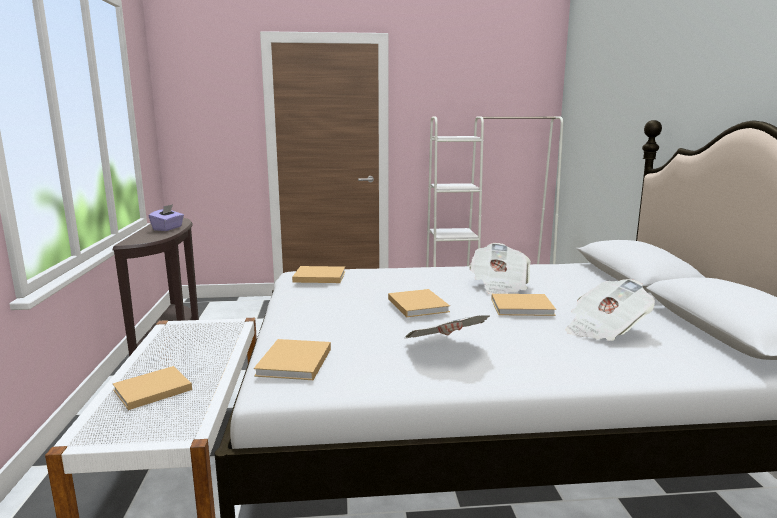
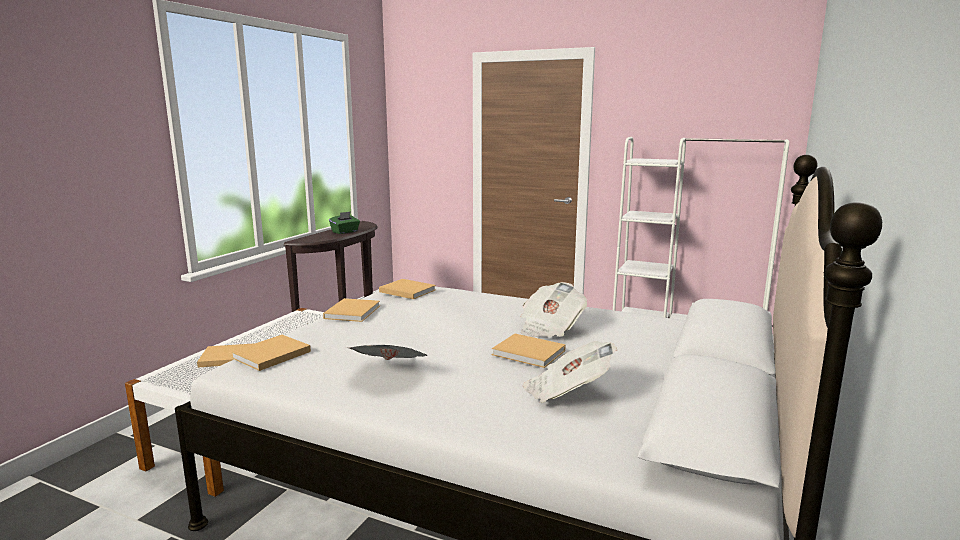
camera: 30 degrees right, 0 degrees up
(168, 228) = (345, 232): purple tissue box -> green tissue box
(417, 304) = (438, 330): beige book -> beige book (353, 311)

